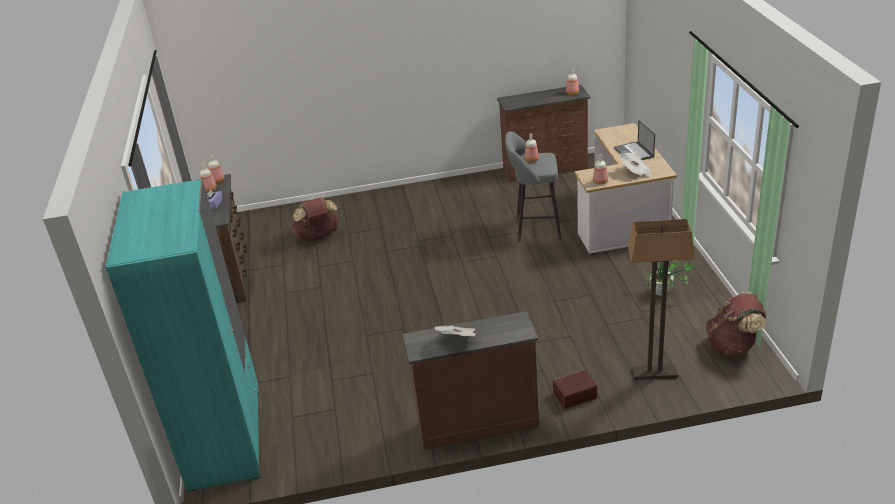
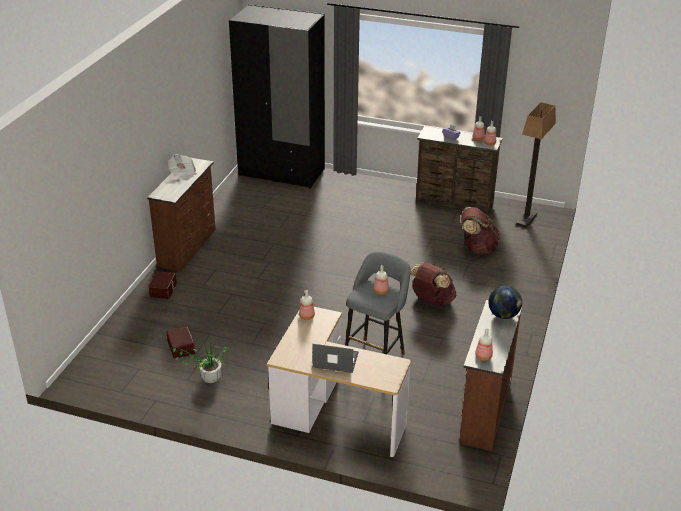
camera: 115 degrees right, 0 degrees up
(225, 438) = (282, 172): turquoise wardrobe -> black wardrobe
(516, 100) = (503, 315): none -> globe
(636, 172) = (298, 343): newspaper -> none
(643, 331) = (182, 347): none -> brown storage box
(654, 373) = (138, 330): floor lamp -> floor lamp (526, 220)
(733, 346) = (113, 379): brown backpack -> brown backpack (431, 301)

